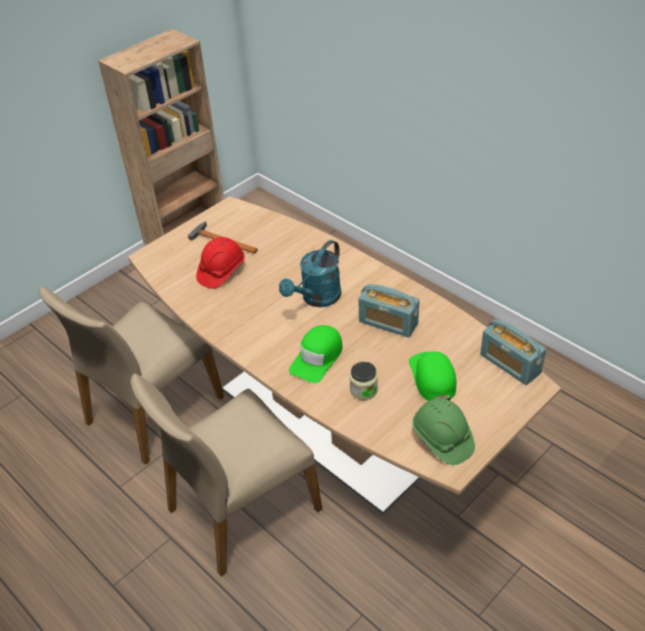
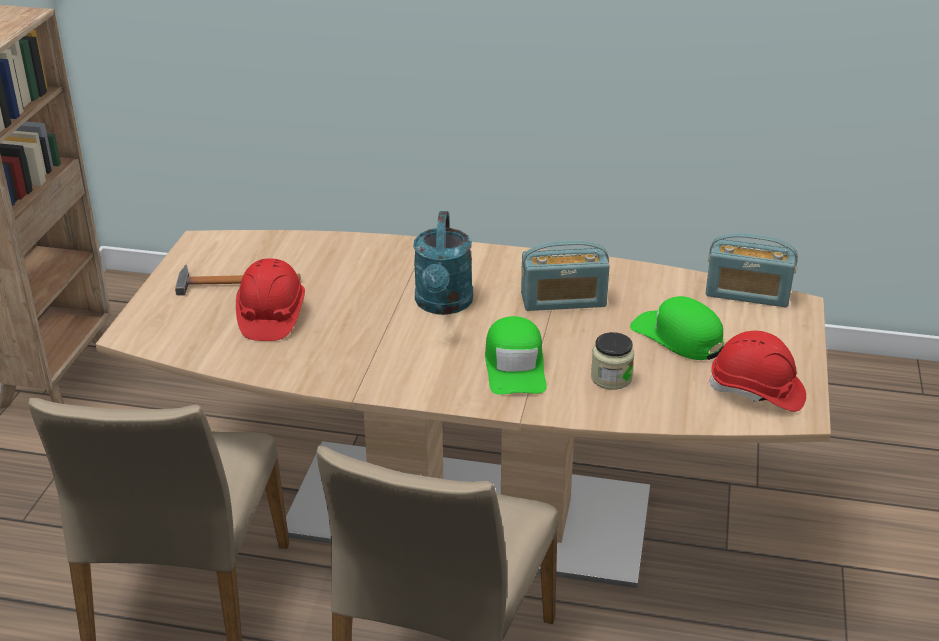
camera: 35 degrees left, 10 degrees down
(442, 439) = (756, 392): green hard hat -> red hard hat

